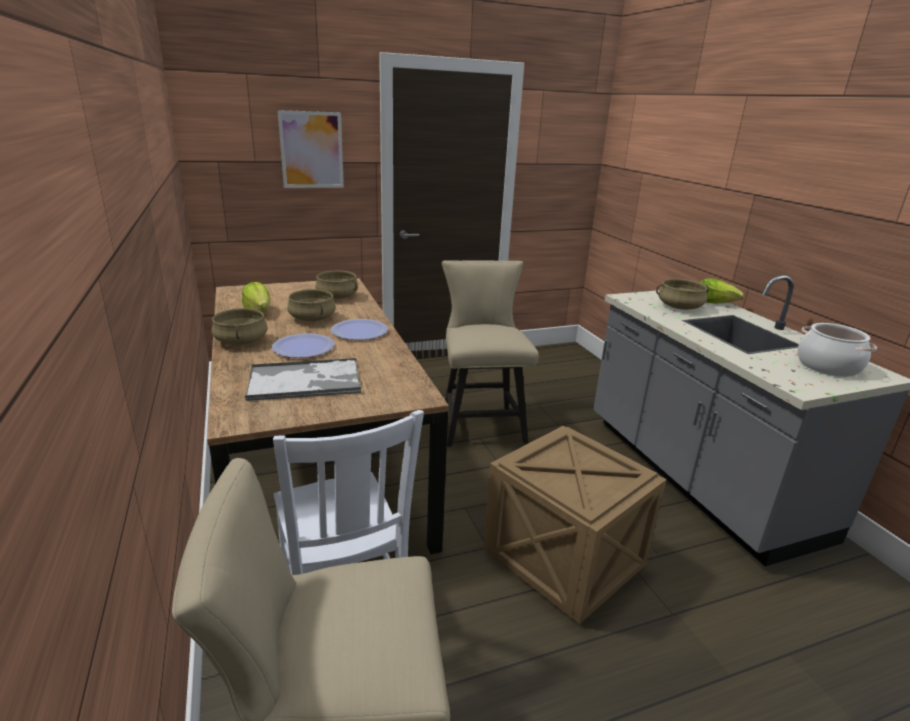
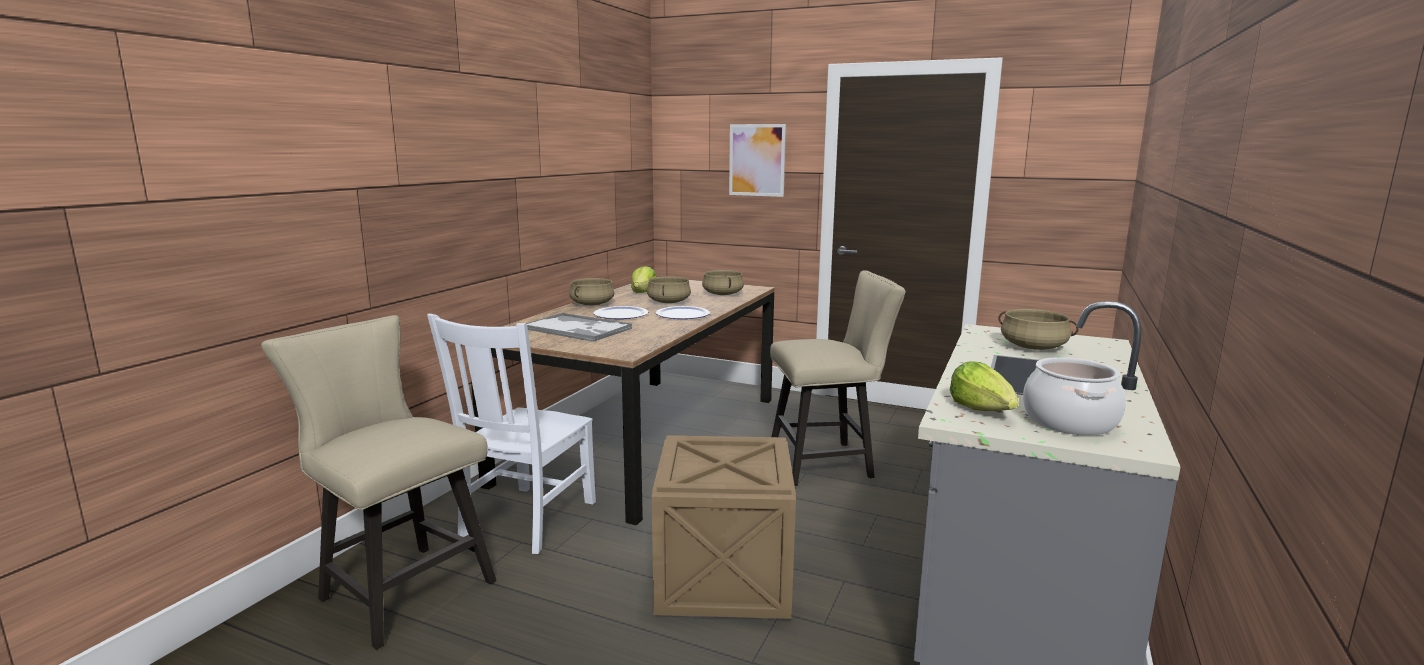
camera: 45 degrees right, 10 degrees down
(480, 422) = (828, 462): beige chair -> beige chair turned 45 degrees clockwise
(715, 302) = (1108, 354): lettuce -> lettuce (983, 410)

